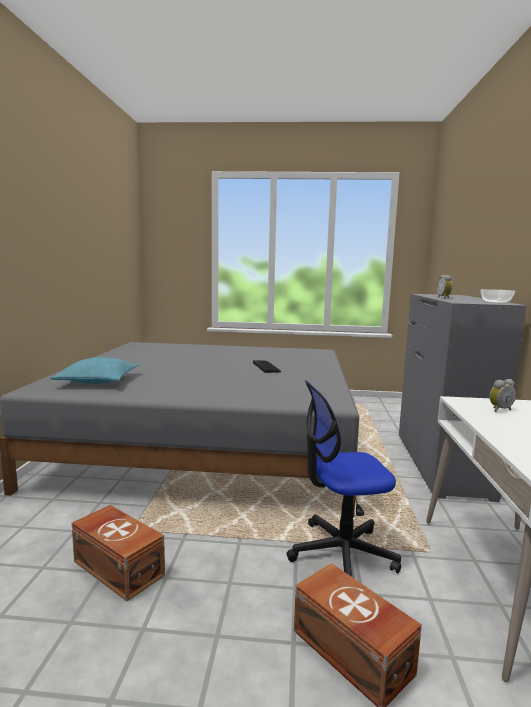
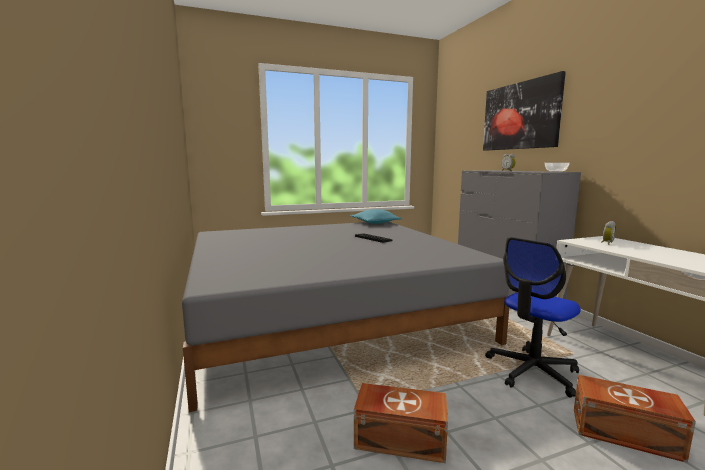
camera: 25 degrees left, 0 degrees up
(98, 381) = (258, 268): turquoise pillow -> turquoise pillow (375, 223)
(489, 223) = (520, 116): none -> picture

